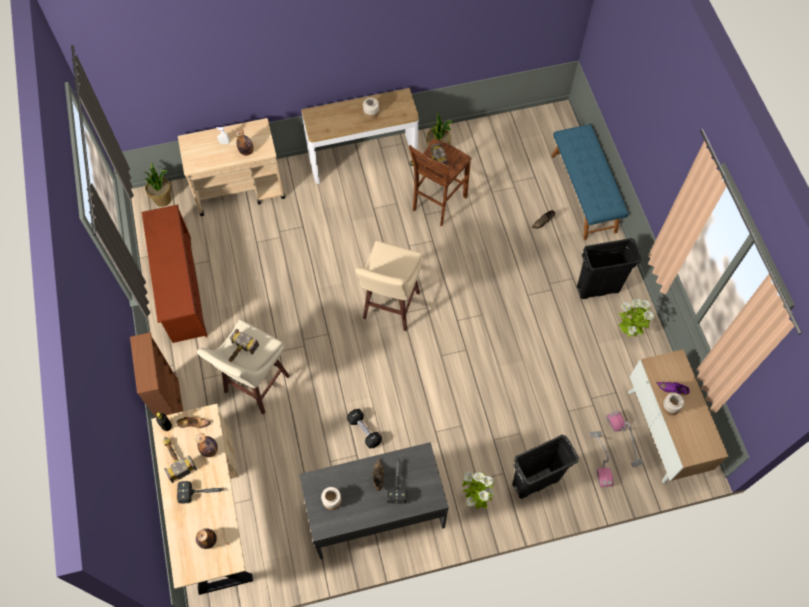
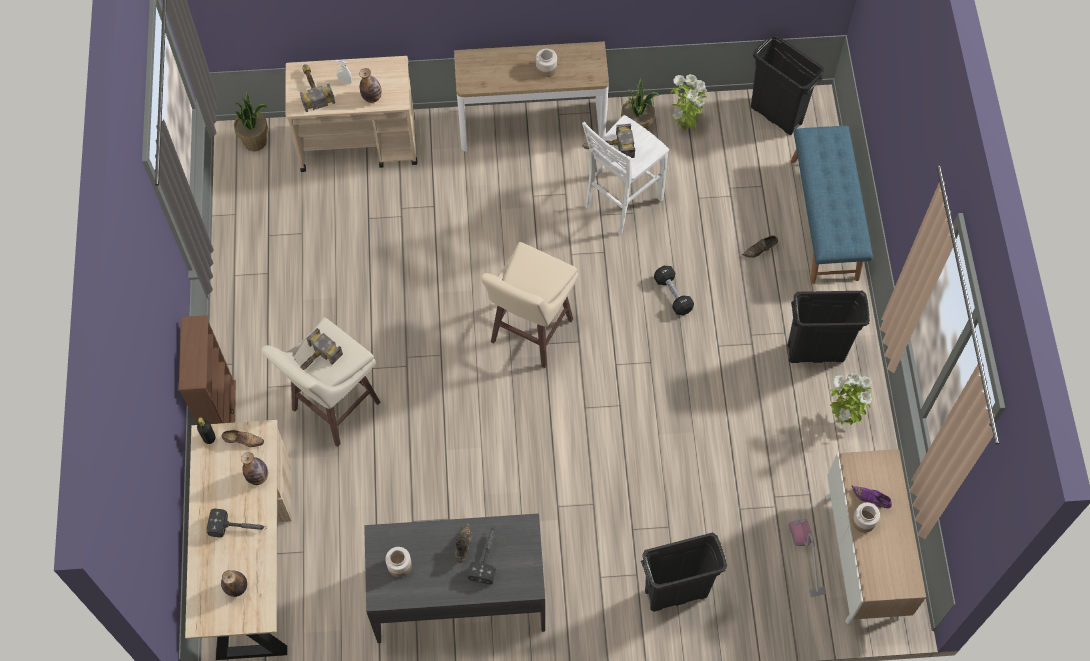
camera: 10 degrees right, 0 degrees up
(175, 457) = (213, 478): hammer -> hammer (313, 88)
(180, 288) = (258, 264): brown shoe rack -> none
(364, 430) = (465, 489): black dumbbell -> black dumbbell (673, 294)
(437, 204) = (621, 203): brown stool -> white stool
(475, 500) = (592, 604): potted plant -> potted plant (684, 127)
(534, 126) = (776, 115): none -> black trash can
(600, 459) = (769, 578): vacuum cleaner -> none

